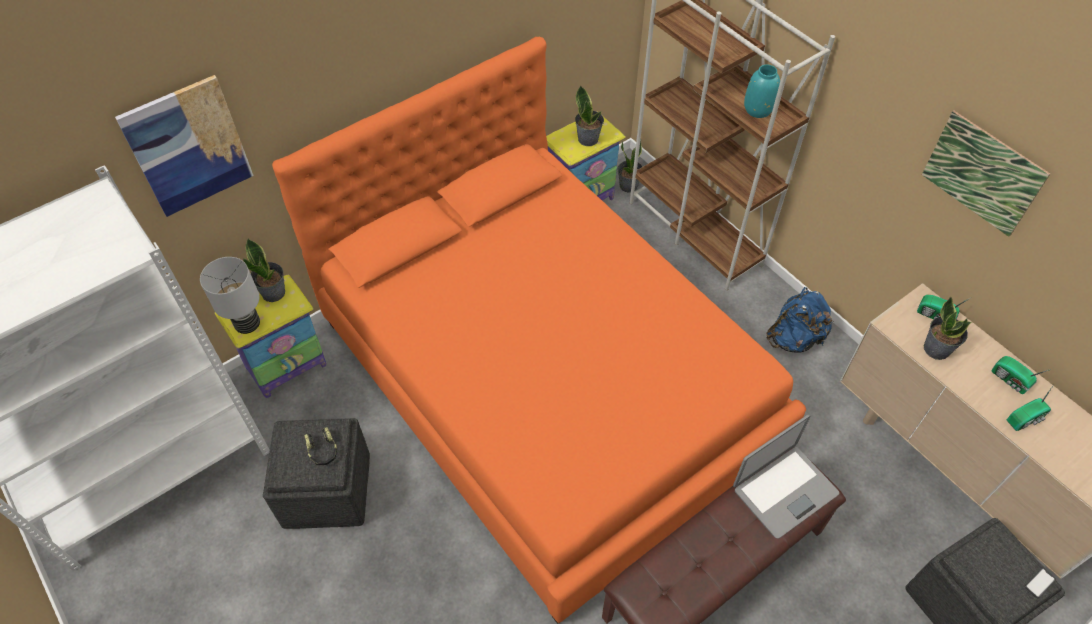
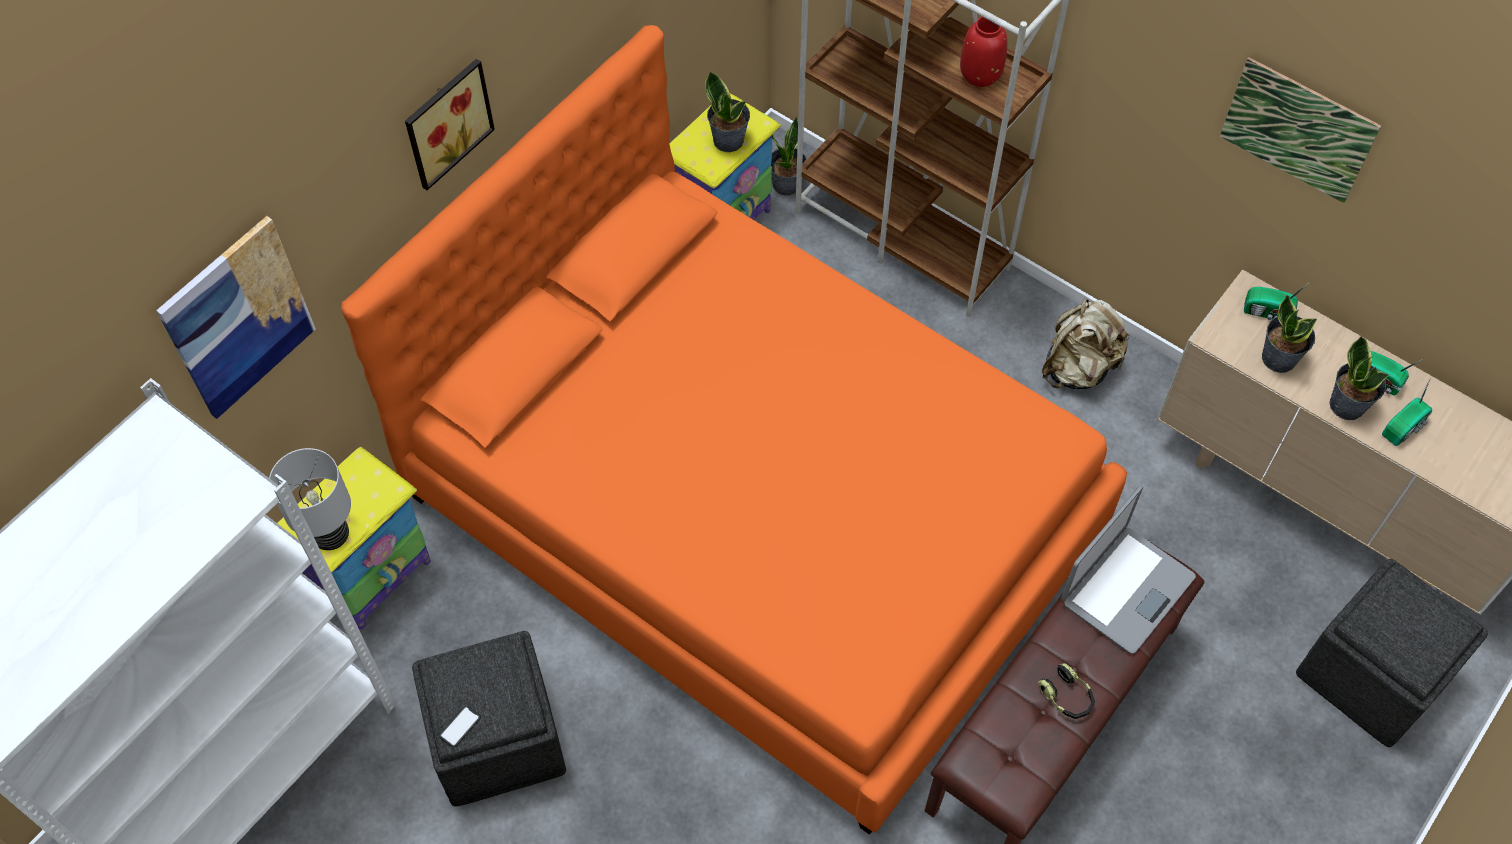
camera: 15 degrees left, 5 degrees up
(274, 292) = (351, 479): potted plant -> potted plant (1347, 405)
(323, 451) = (500, 687): headphones -> headphones (1066, 697)
(371, 55) = (445, 121): none -> picture
(757, 109) = (980, 73): turquoise vase -> red vase
(794, 338) = (1079, 368): blue backpack -> beige backpack
(1039, 583) = (1456, 628): phone -> phone (460, 726)

